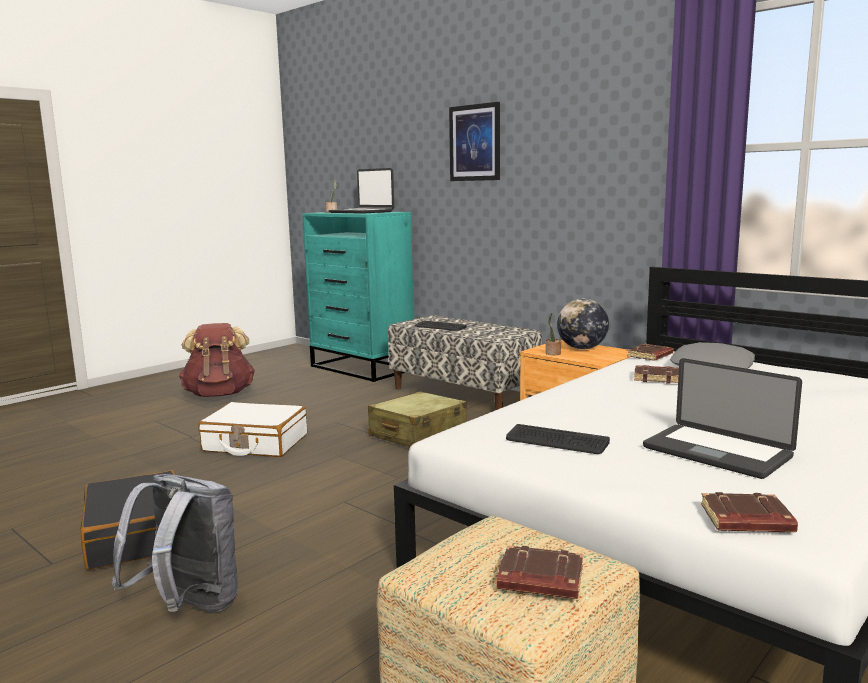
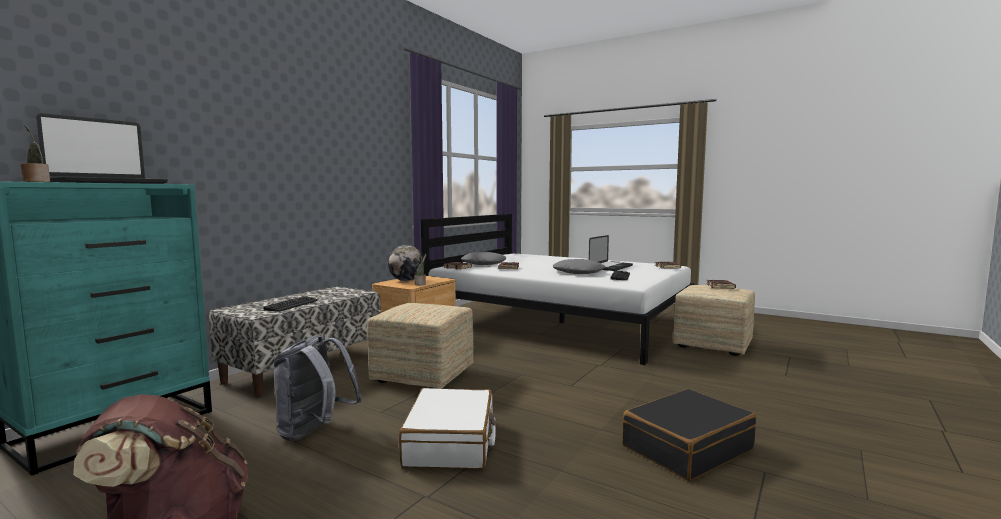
camera: 100 degrees left, 5 degrees down
(189, 607) = (736, 405): grey backpack -> grey backpack (314, 432)
(417, 434) = (424, 376): beige suitcase -> ottoman
(475, 143) = (249, 114): picture -> none
(614, 417) = (579, 272): none -> grey pillow

